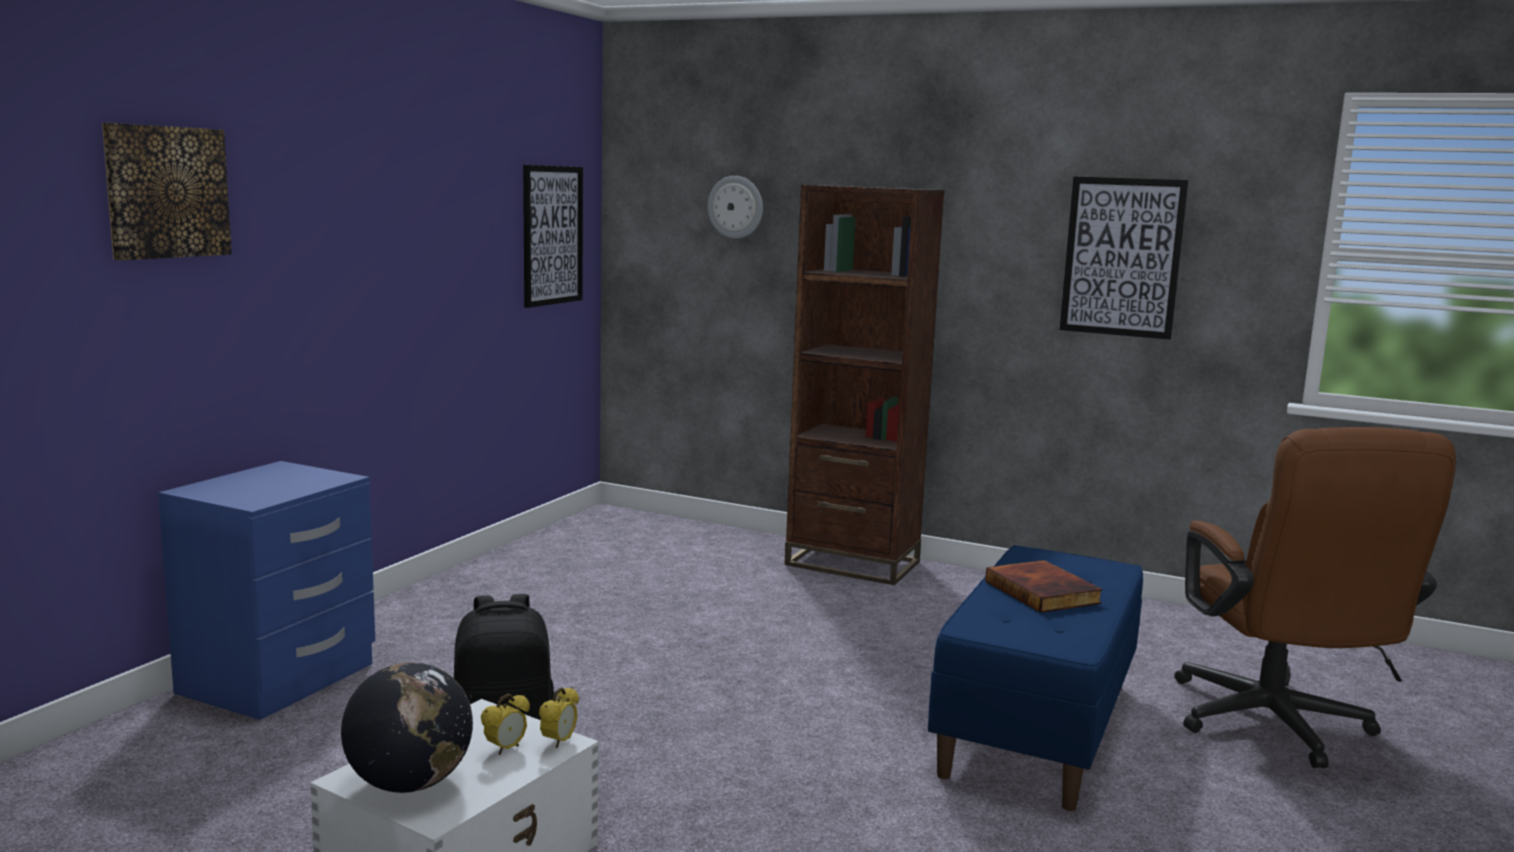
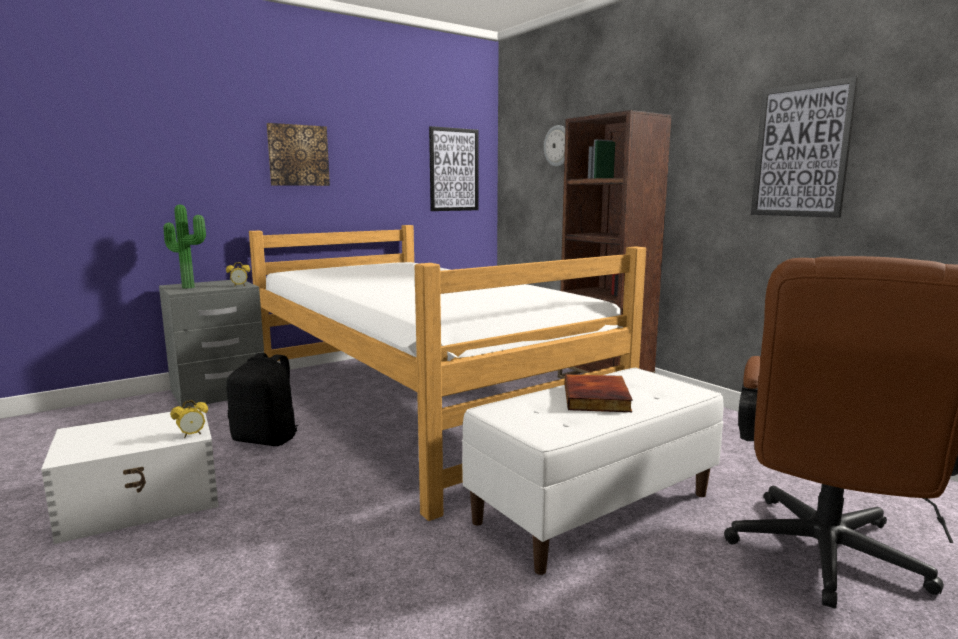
camera: 30 degrees right, 0 degrees up
(166, 192) = (165, 129): picture -> picture (298, 155)
(241, 490) = (190, 287): none -> potted plant
(279, 679) = (219, 393): blue nightstand -> grey nightstand
(410, 783) = (89, 439): globe -> none
(505, 749) = (162, 433): alarm clock -> alarm clock (239, 286)
(653, 640) = (418, 405): none -> bed
(1035, 727) = (593, 507): blue bench -> white bench

